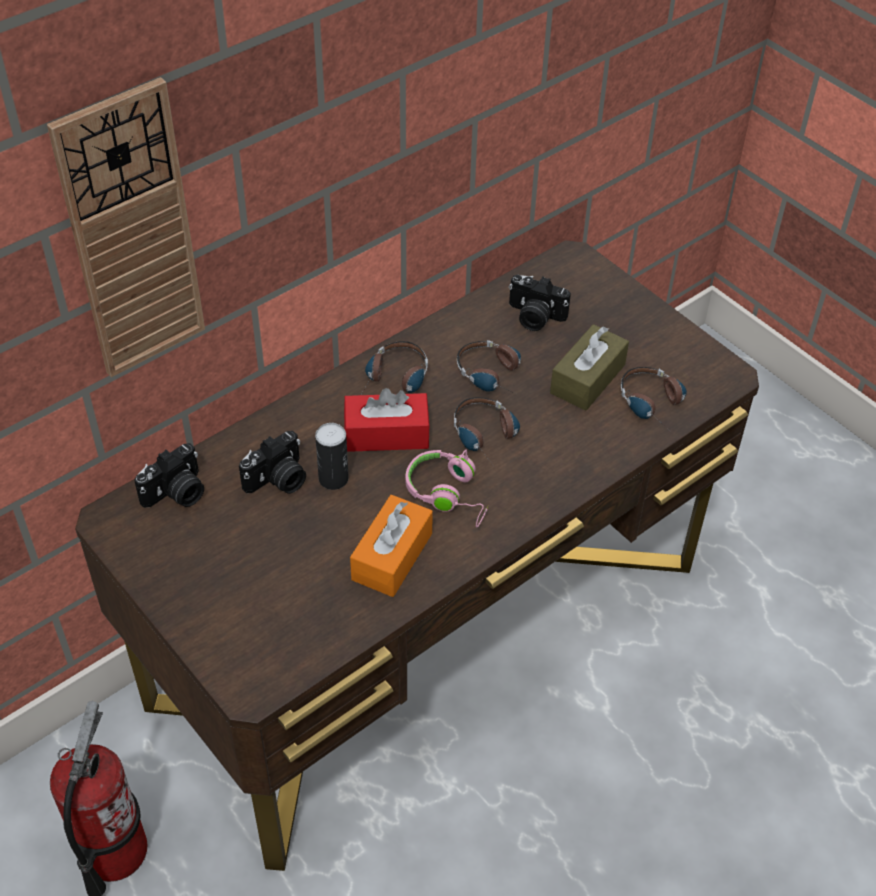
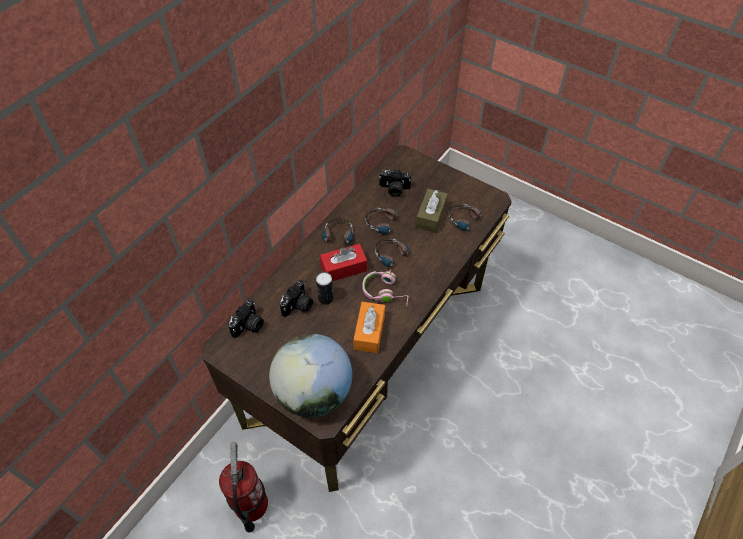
camera: 15 degrees left, 5 degrees up
(131, 234) = (207, 204): wall clock -> none
(249, 637) = (314, 393): none -> globe

